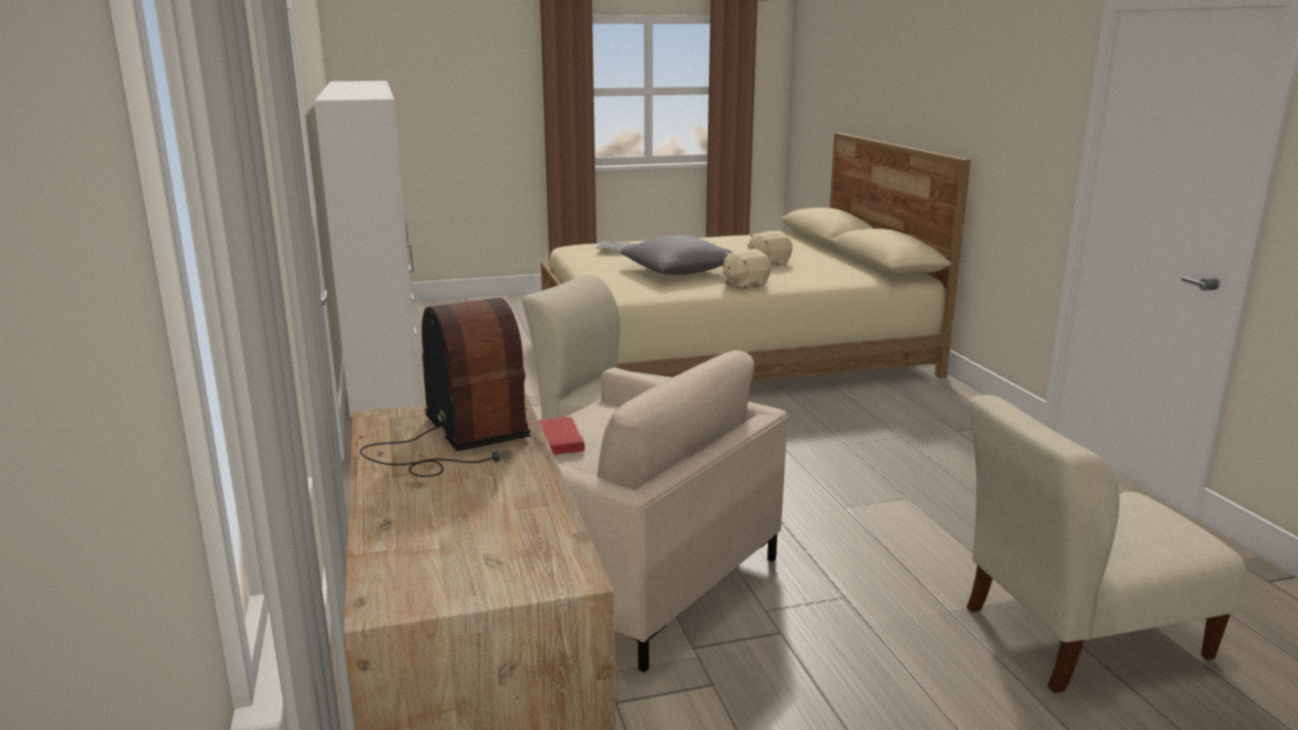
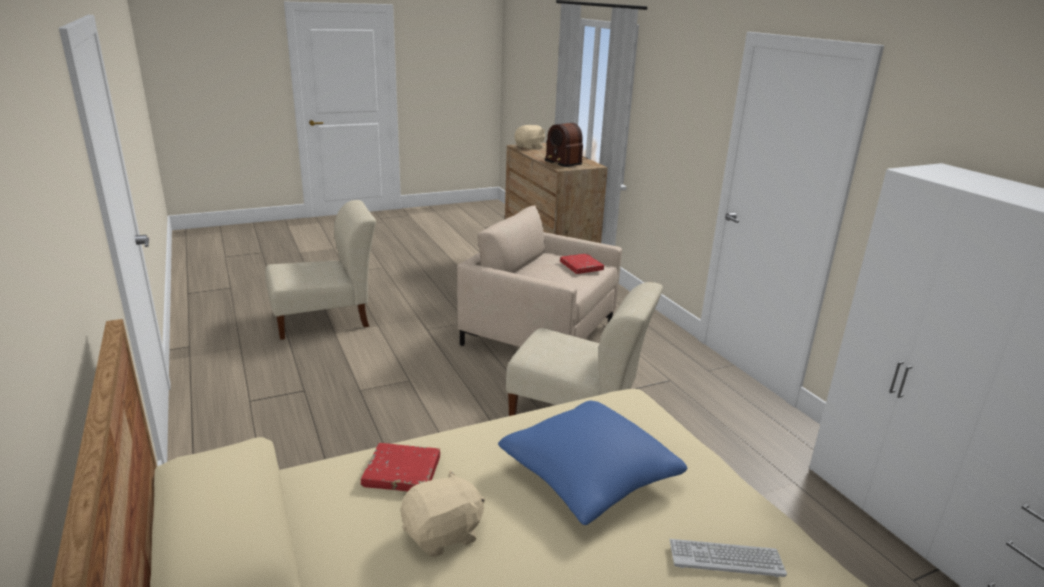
camera: 170 degrees right, 5 degrees up
(678, 271) = (588, 476): grey pillow -> blue pillow
(745, 284) = (484, 436): beige plush toy -> beige plush toy (530, 147)
(799, 275) = (402, 472): none -> red book

